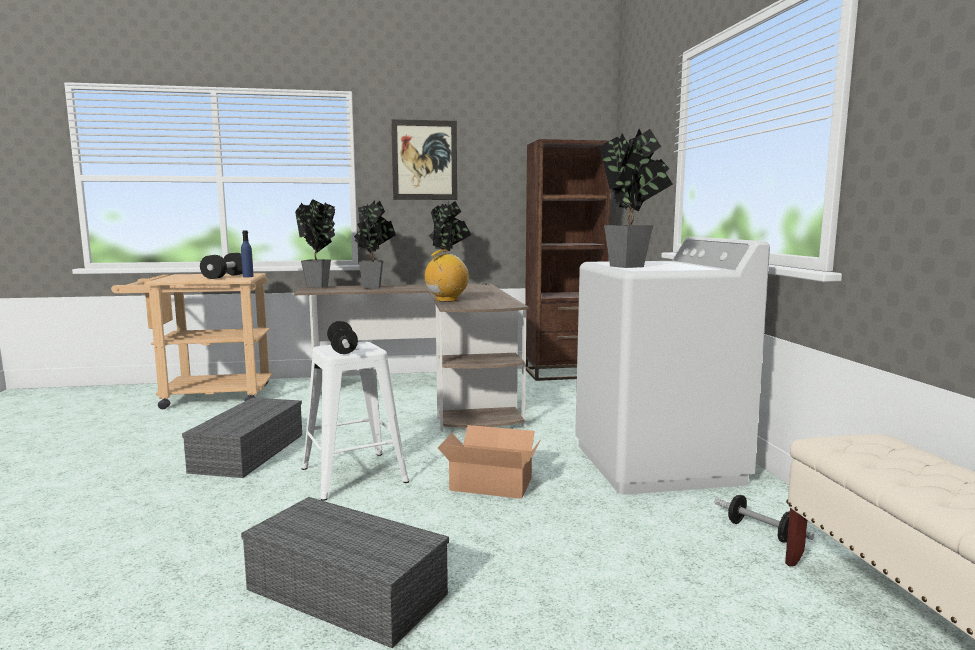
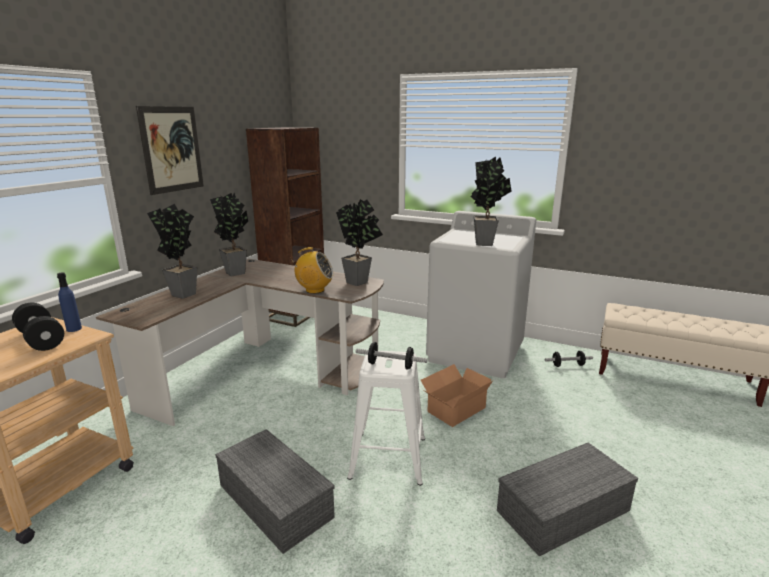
camera: 55 degrees left, 10 degrees up
(319, 287) = (129, 311): potted plant -> potted plant (360, 282)
(446, 300) = (314, 290): radio -> radio turned 105 degrees clockwise

